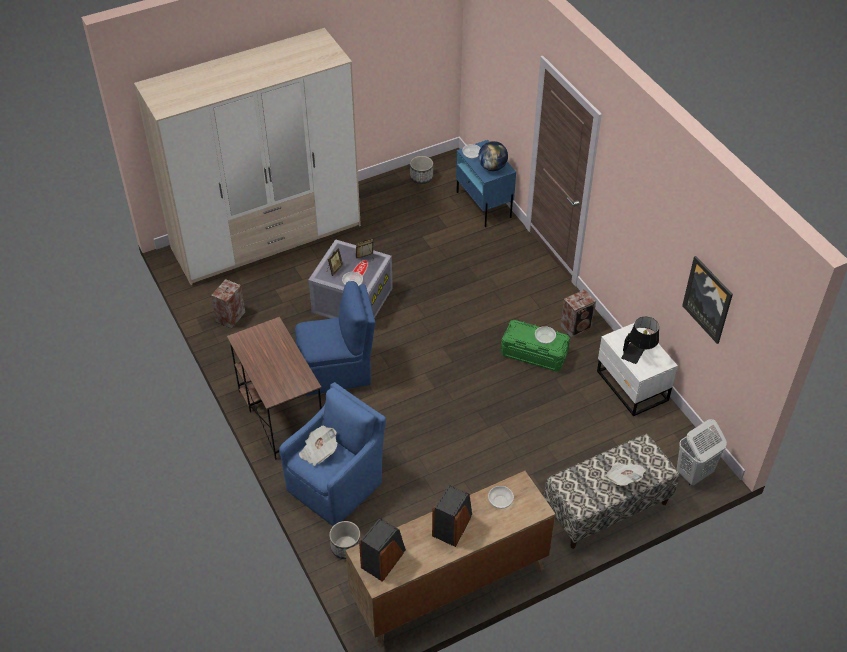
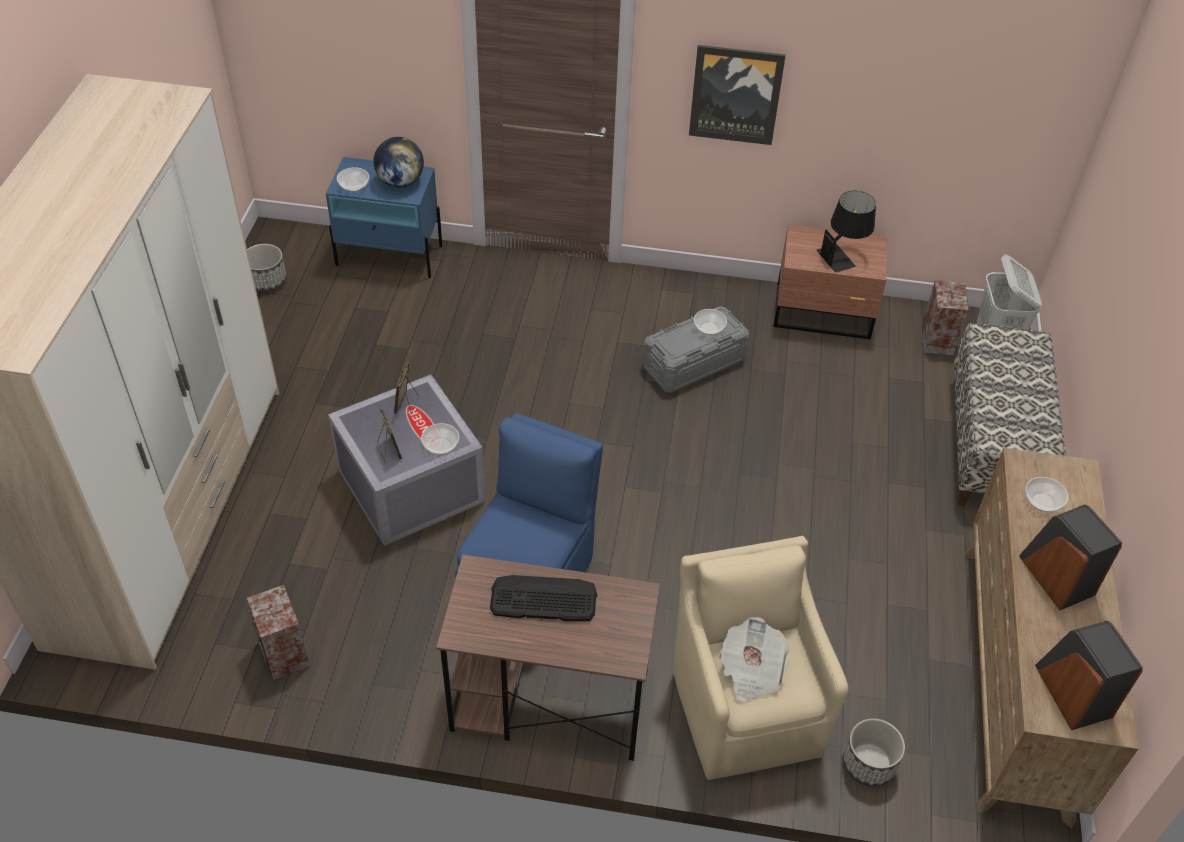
camera: 55 degrees left, 0 degrees up
(278, 354) = (543, 599): none -> keyboard
(337, 485) = (745, 707): blue armchair -> beige armchair
(534, 354) = (694, 363): green storage box -> grey storage box
(577, 326) = (686, 300): speaker -> speaker (937, 339)
(623, 478) = (1026, 383): newspaper -> none
(631, 387) = (824, 313): white nightstand -> brown nightstand
(708, 299) = (942, 103): picture -> picture (735, 94)

